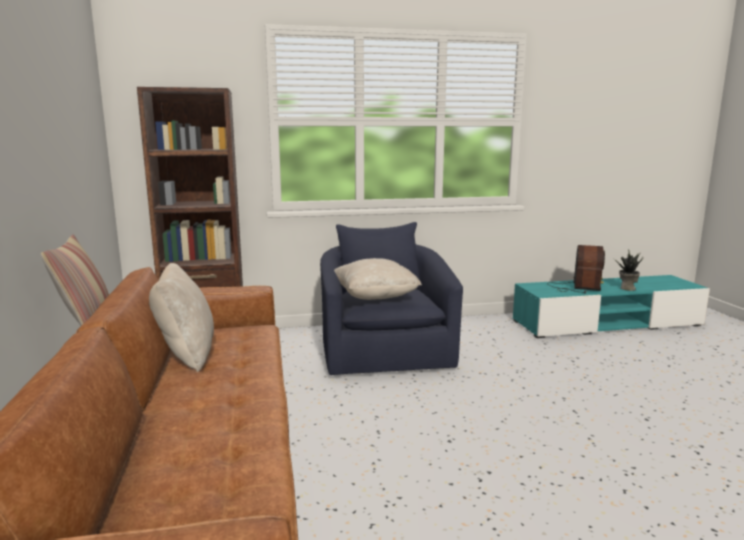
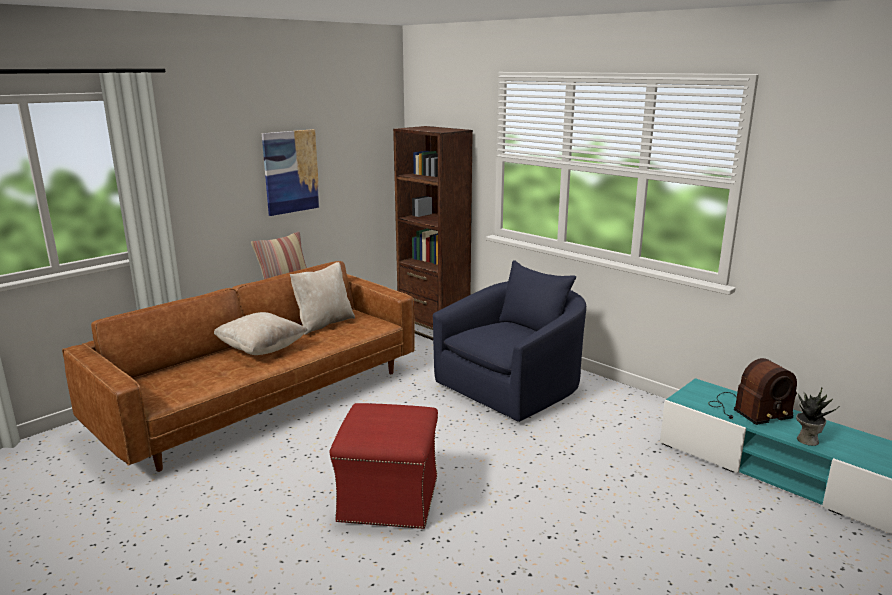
camera: 55 degrees right, 5 degrees up
(39, 138) = (291, 171): none -> picture
(374, 298) = (481, 333): beige pillow -> beige pillow (262, 350)
(538, 477) = (388, 499): none -> red ottoman

